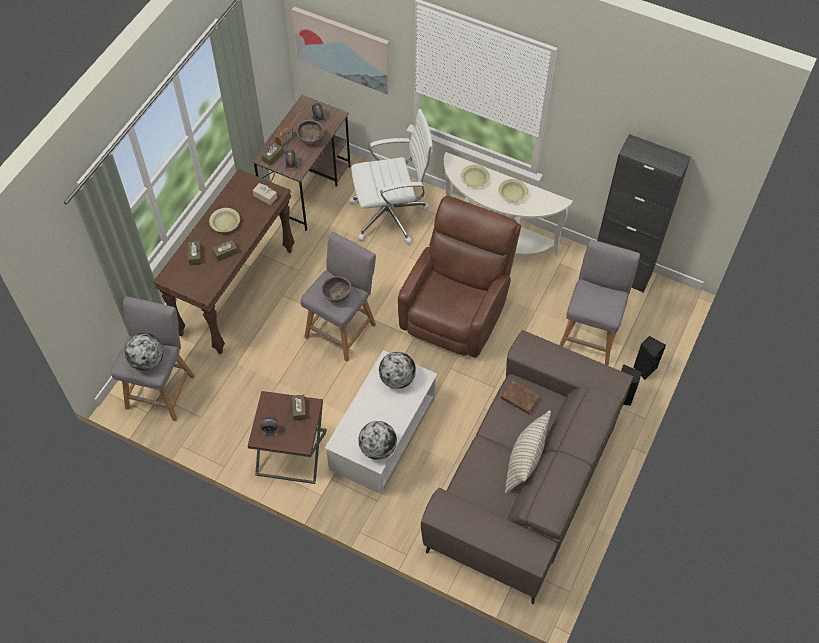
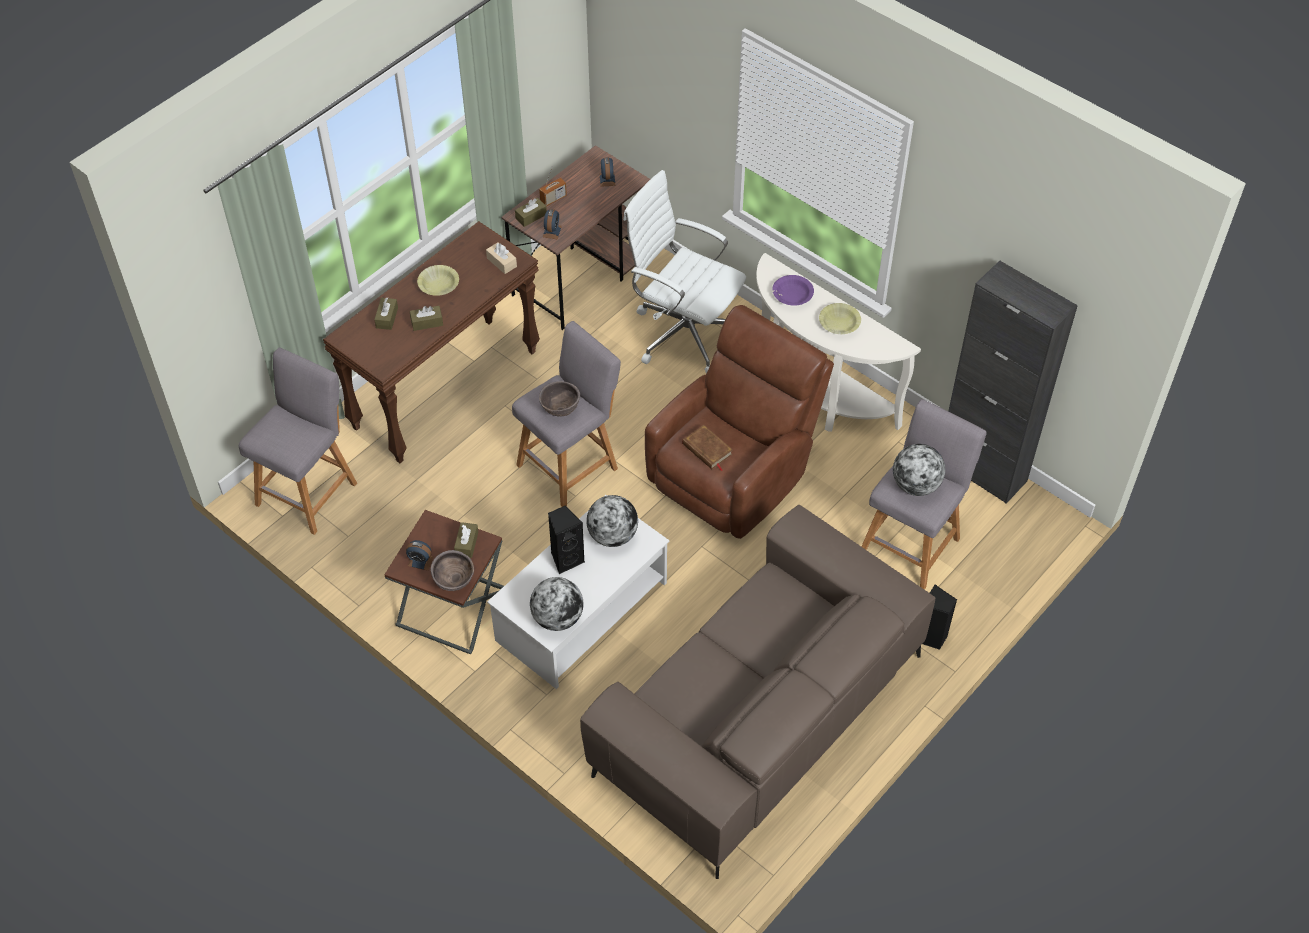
camera: 15 degrees right, 5 degrees down
(147, 361) = (288, 439): globe -> globe (916, 485)
(310, 140) = (588, 205): brown bowl -> brown bowl (454, 582)
(343, 49) = (652, 88): picture -> none
(391, 215) = (684, 332): white office chair -> white office chair turned 150 degrees counterclockwise
(474, 179) = (792, 295): yellow bowl -> purple bowl
(520, 399) = (771, 596): brown book -> brown book (707, 449)
(525, 460) = (753, 678): pillow -> none
(644, 369) = (975, 605): black speaker -> black speaker (566, 559)

